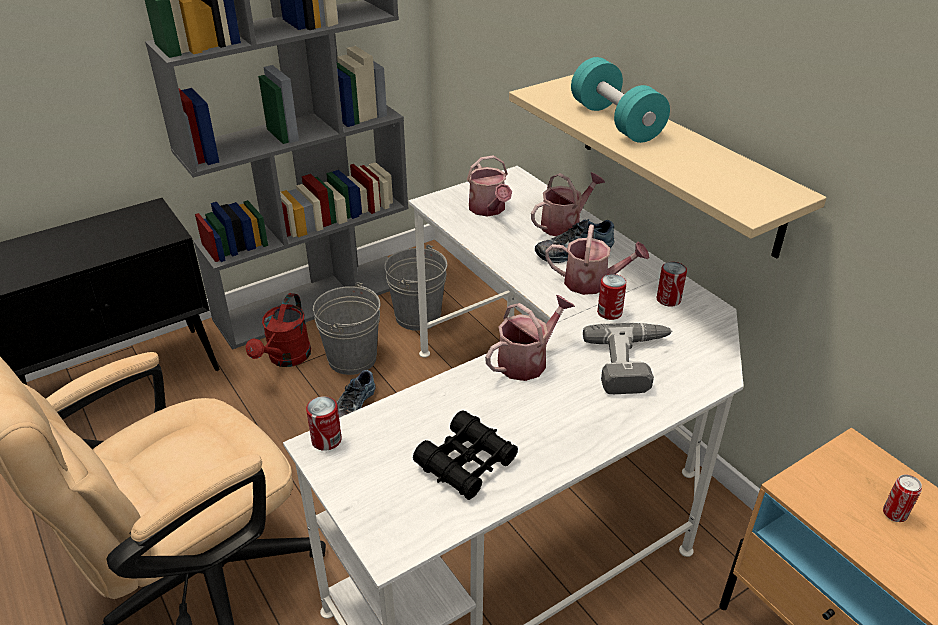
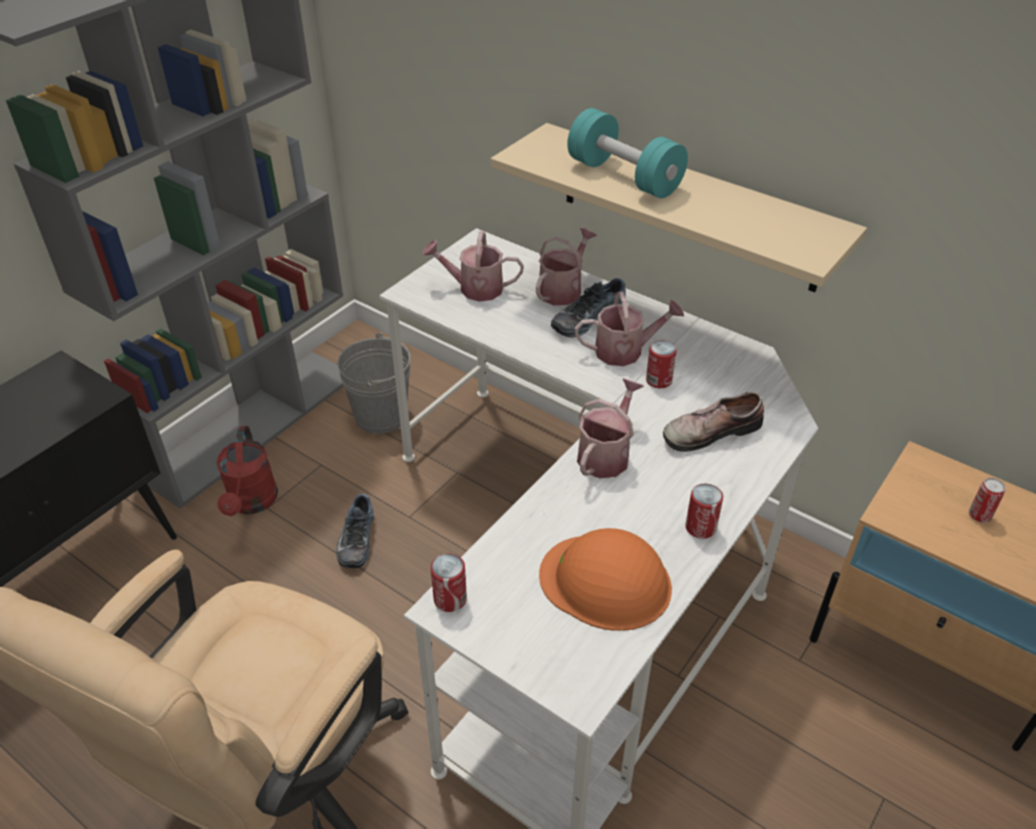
camera: 20 degrees left, 5 degrees up
(352, 359) = (329, 483): grey bucket -> none
(466, 463) = (606, 581): black binoculars -> orange hard hat
(489, 209) = (474, 288): watering can -> watering can turned 135 degrees clockwise
(633, 363) = (709, 430): power drill -> shoe
(668, 299) = (707, 352): can -> can (700, 527)

